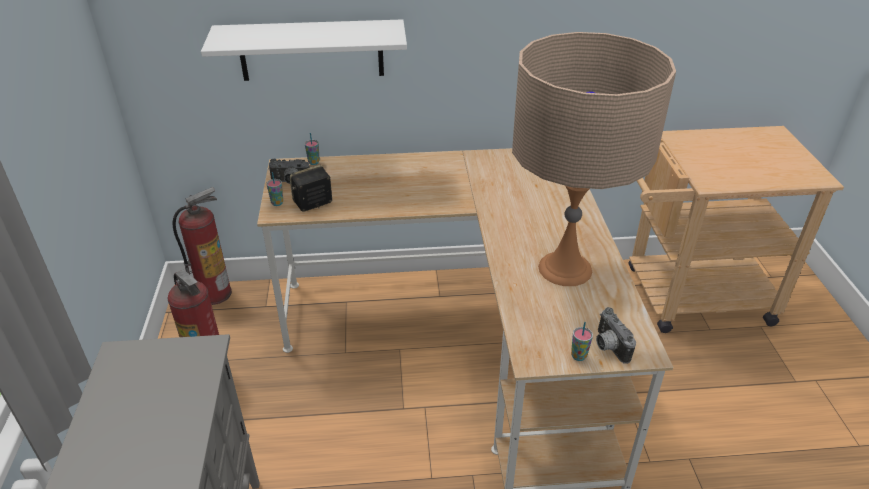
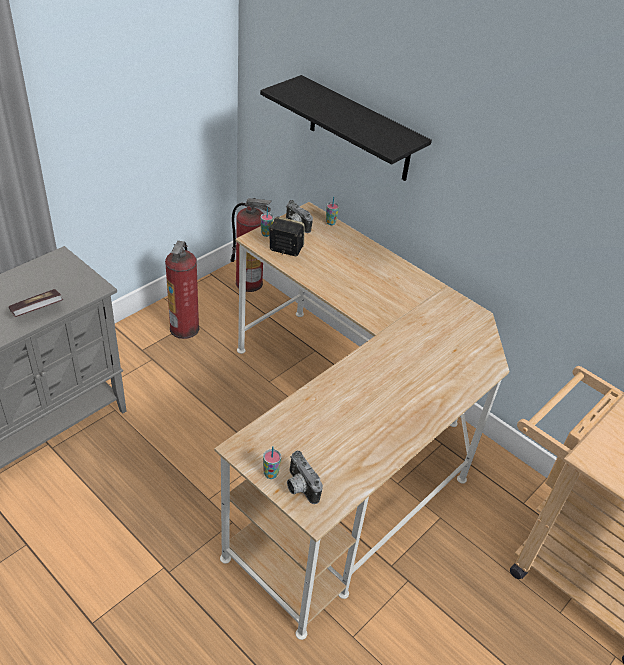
camera: 45 degrees right, 5 degrees up
(182, 415) = (37, 311): none -> book
(311, 50) = (359, 130): white shelf -> black shelf
(565, 268) = (365, 419): beige table lamp -> none
(608, 347) = (299, 487): camera -> camera turned 60 degrees counterclockwise

